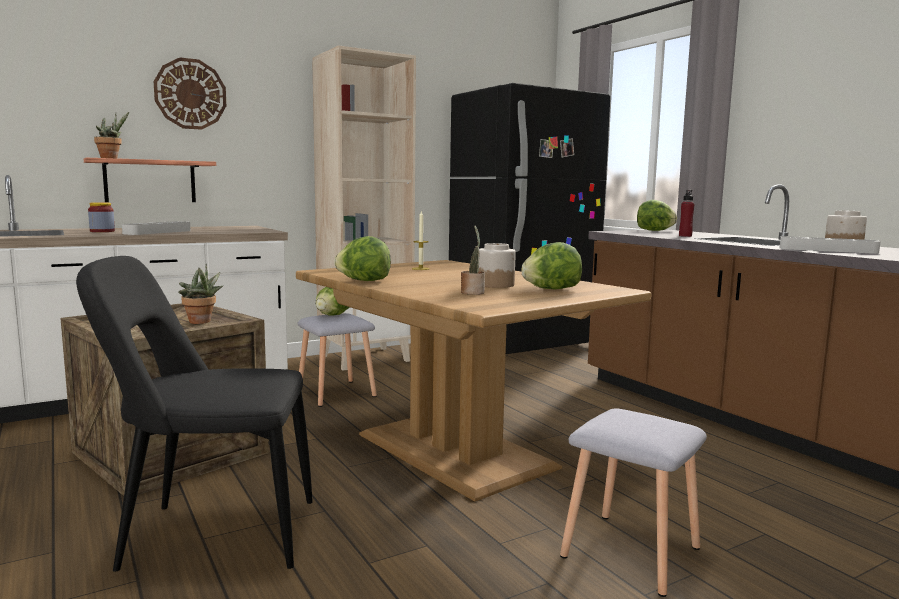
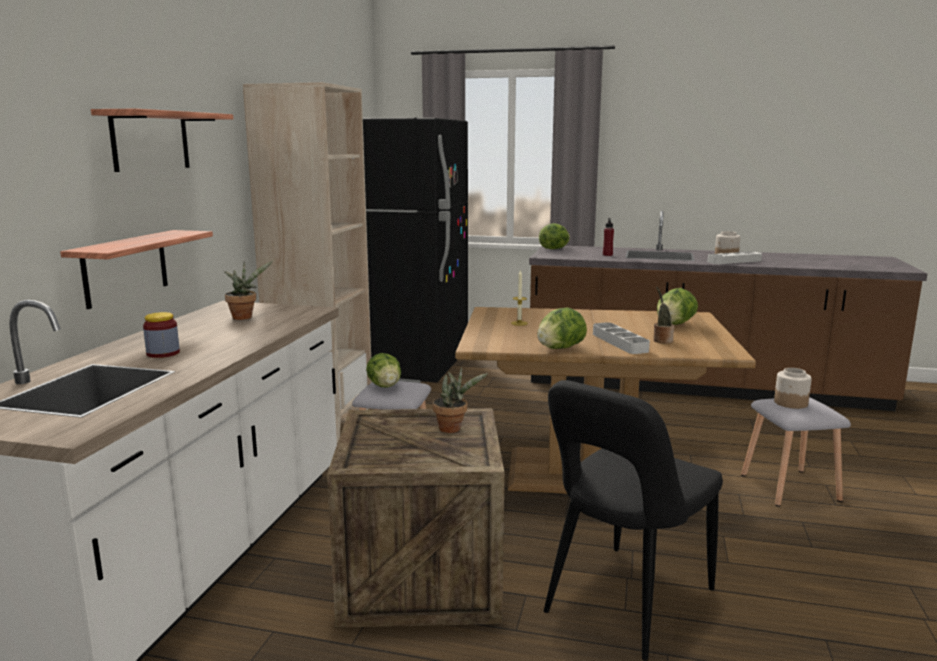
camera: 45 degrees left, 5 degrees up
(112, 158) = (106, 246): potted plant -> potted plant (244, 317)
(157, 232) = (234, 339): grey tray -> grey tray (619, 342)
(190, 94) = (150, 141): wall clock -> shelf
(495, 285) = (636, 329): jar -> jar (790, 403)

